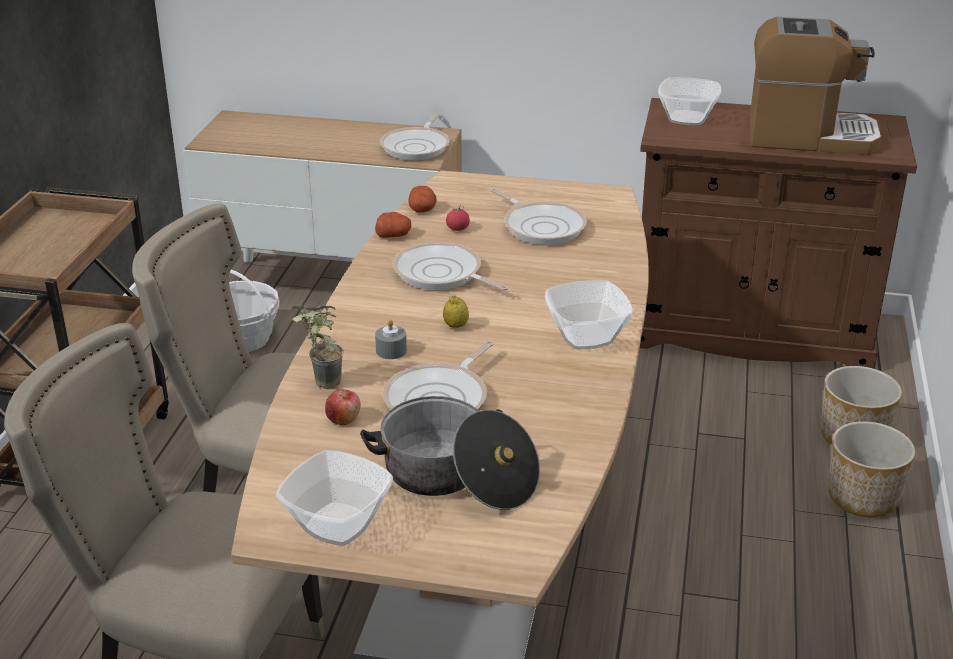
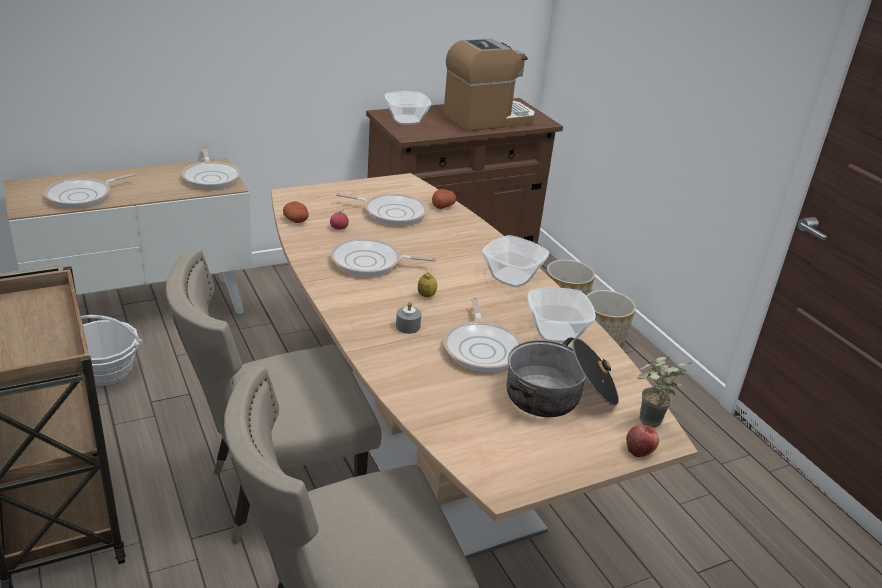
camera: 40 degrees left, 0 degrees up
(271, 140) = (83, 196): none -> frying pan
(320, 384) = (391, 367): potted plant -> potted plant (647, 424)
(336, 525) = (534, 460): bowl -> bowl (555, 333)
(343, 419) = (441, 386): apple -> apple (639, 450)
(394, 235) = (300, 244): potato -> potato (443, 206)

